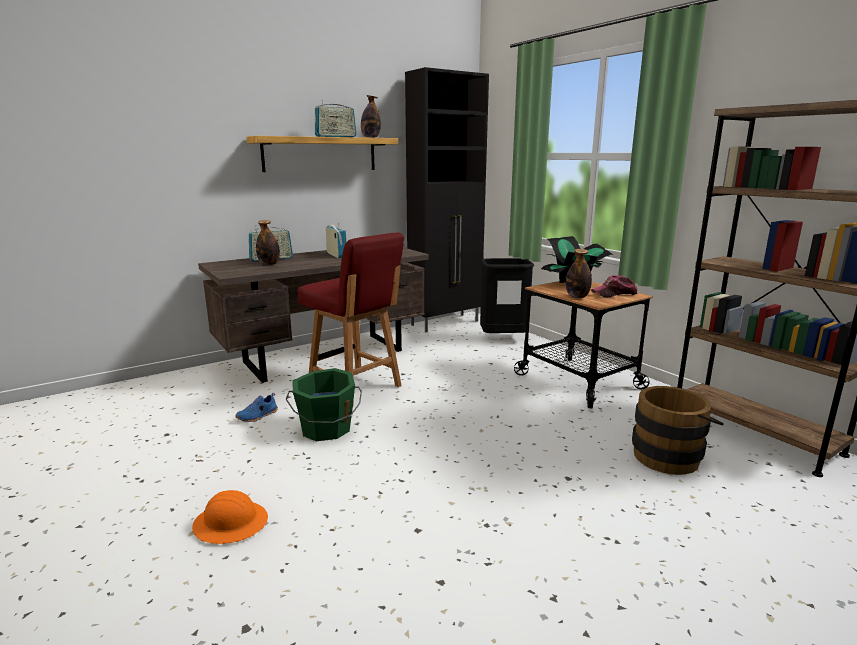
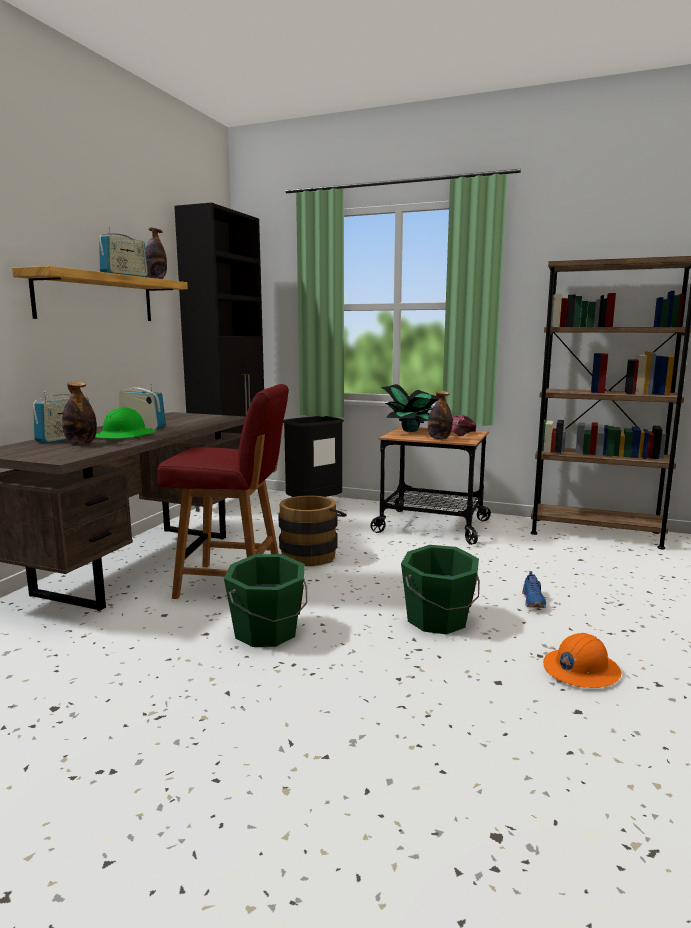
camera: 35 degrees left, 5 degrees down
(231, 523) = (316, 759): orange hard hat -> orange hard hat (580, 670)
(258, 416) = (159, 646): blue shoe -> blue shoe (534, 601)
(307, 261) = (125, 436): none -> green hard hat
(452, 463) = (438, 620): none -> green bucket
(670, 455) = (573, 562): brown bucket -> brown bucket (311, 554)

